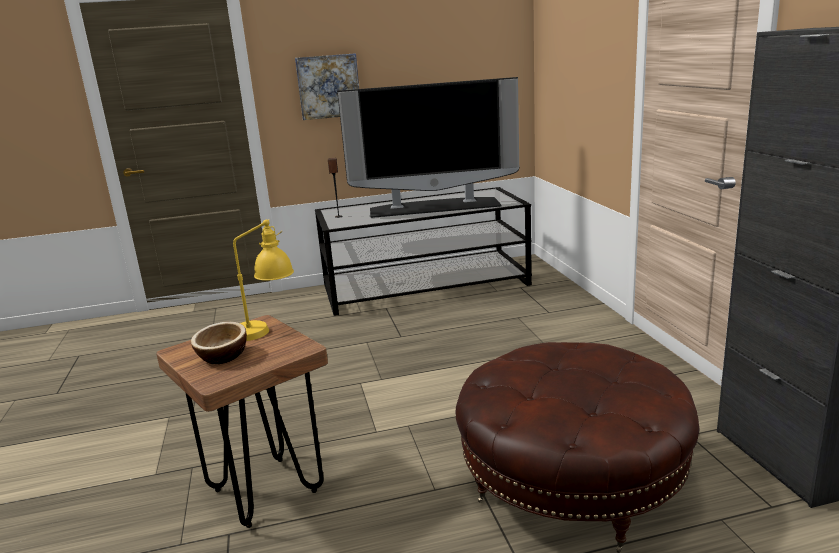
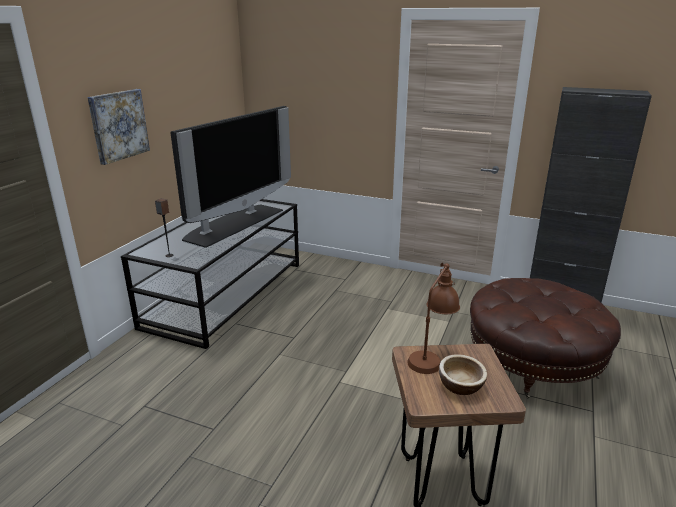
camera: 55 degrees left, 5 degrees up
(266, 331) = (431, 356): yellow table lamp -> brown table lamp

